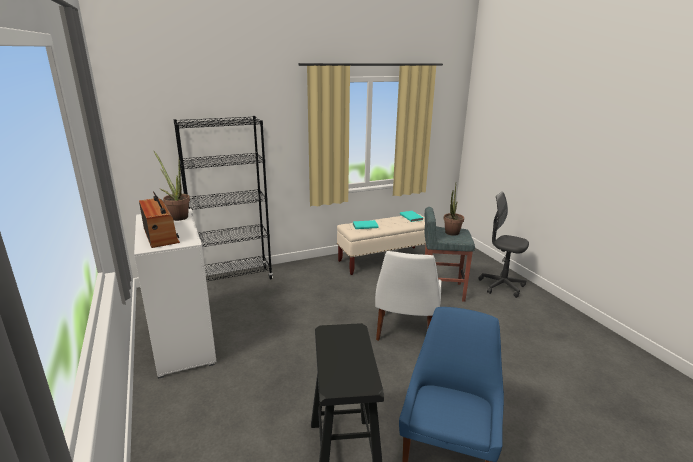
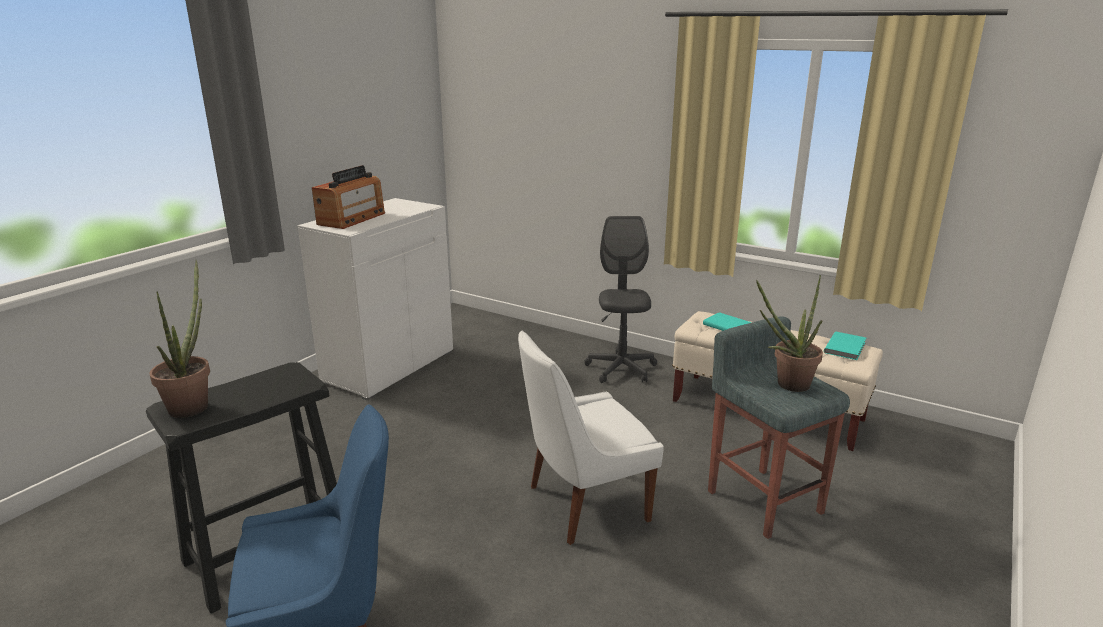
camera: 55 degrees right, 0 degrees up
(177, 216) = (411, 209): potted plant -> potted plant (193, 404)
(234, 279) = (538, 336): black bookcase -> none
(501, 286) = (907, 571): grey office chair -> grey office chair (621, 369)

